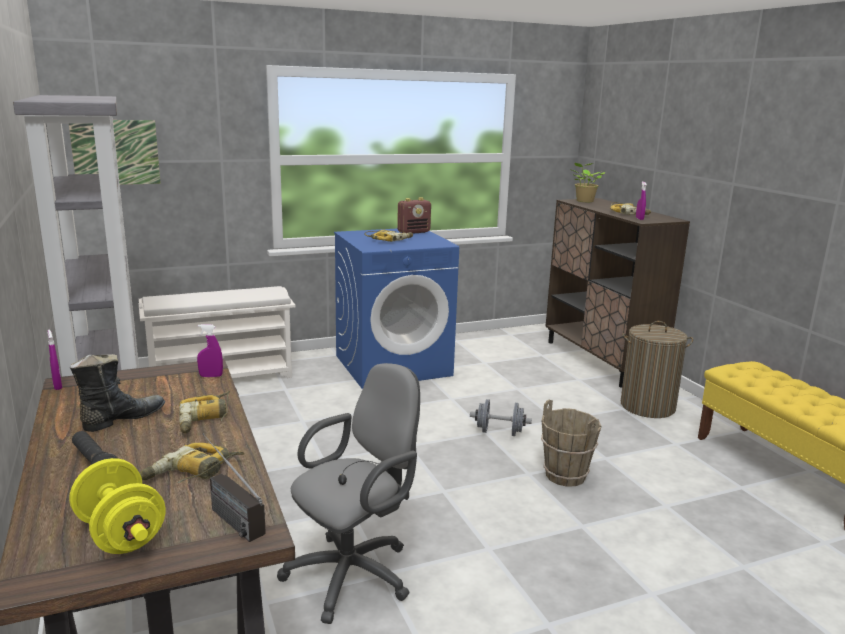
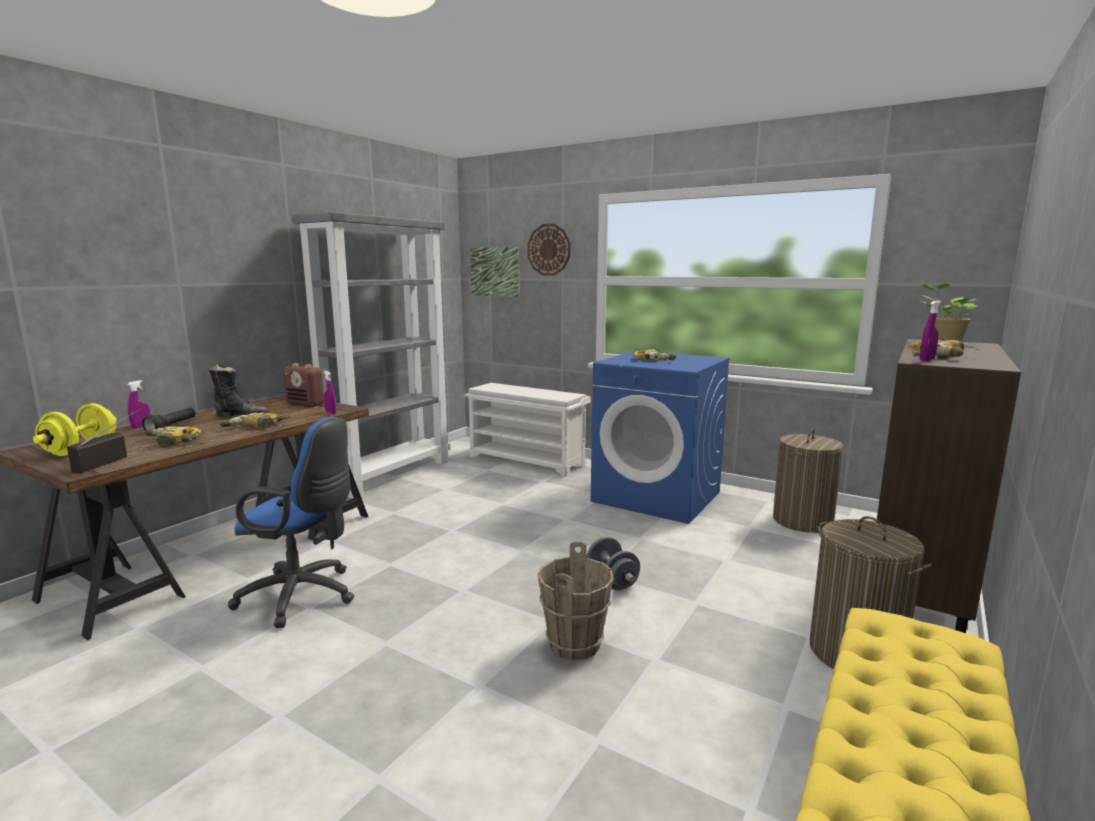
camera: 55 degrees right, 5 degrees down
(57, 386) = (279, 398): purple spray bottle -> purple spray bottle (141, 426)
(202, 125) = (549, 250): none -> wall clock
(355, 573) = (303, 596): grey office chair -> blue office chair
(414, 232) = (702, 359): radio -> radio (306, 404)
(497, 347) = (802, 521): none -> laundry basket

